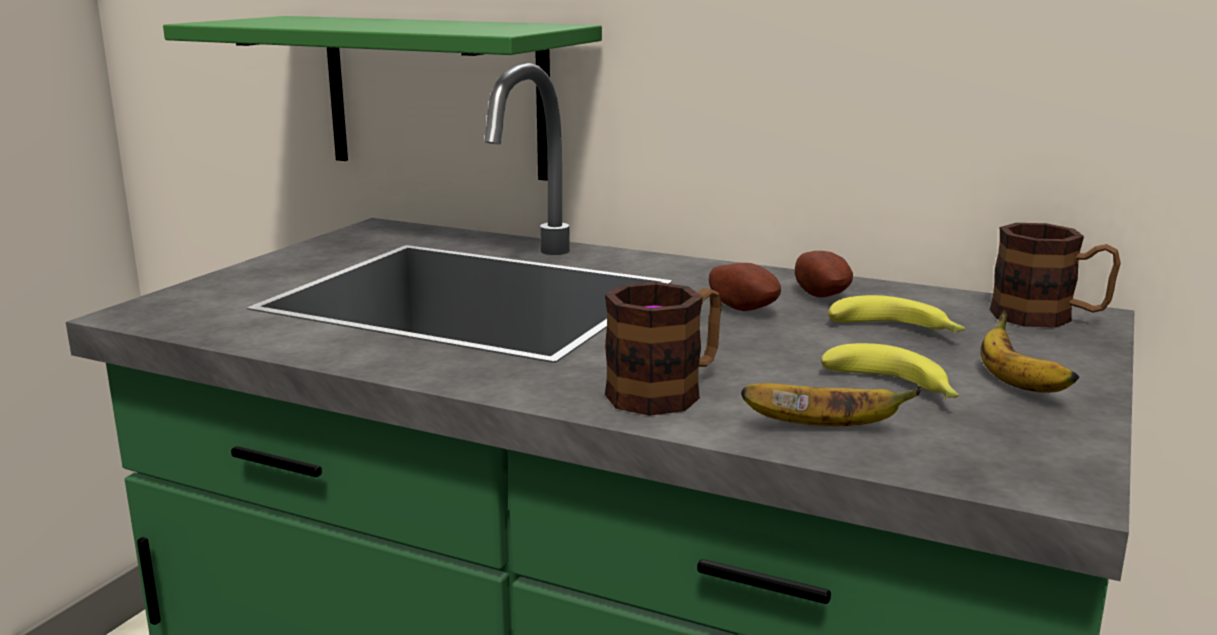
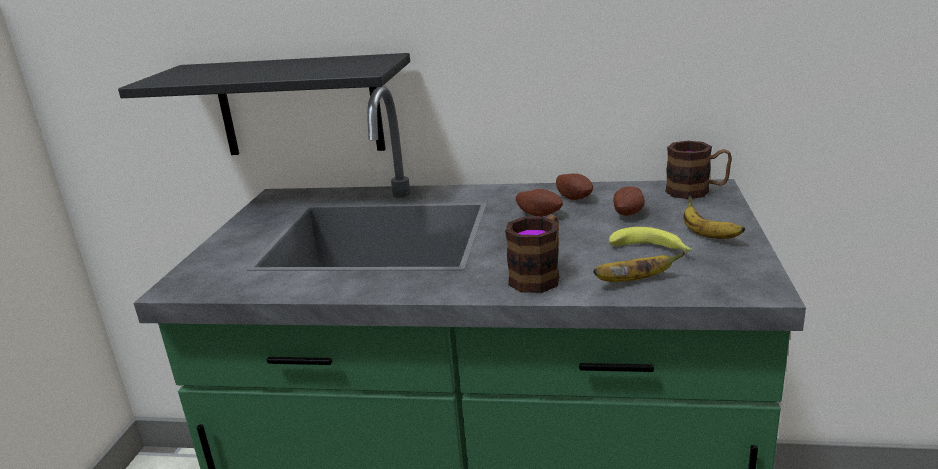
camera: 15 degrees left, 5 degrees up
(436, 96) = (299, 106): green shelf -> black shelf
(898, 331) = (629, 214): banana -> potato

